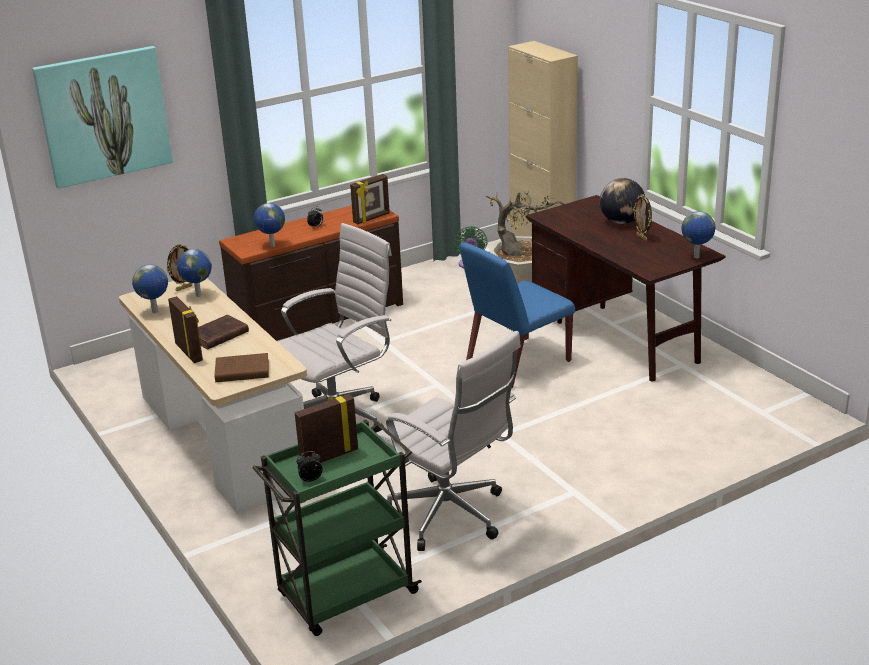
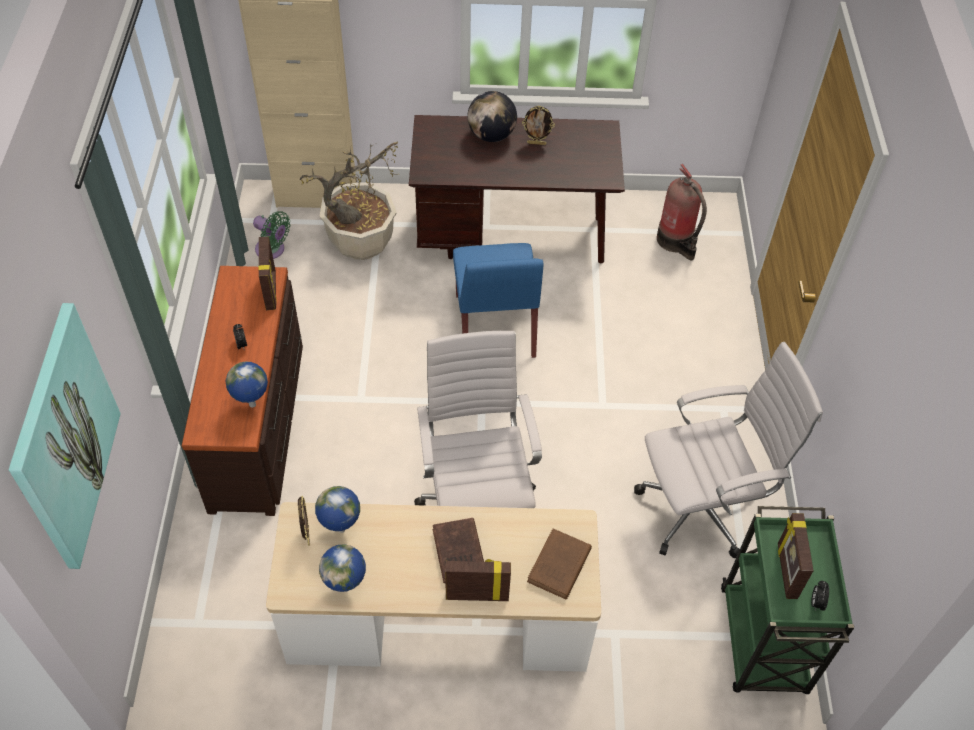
camera: 60 degrees left, 25 degrees up
(696, 257) = (607, 137): globe -> none
(731, 405) = (676, 241): none -> fire extinguisher

